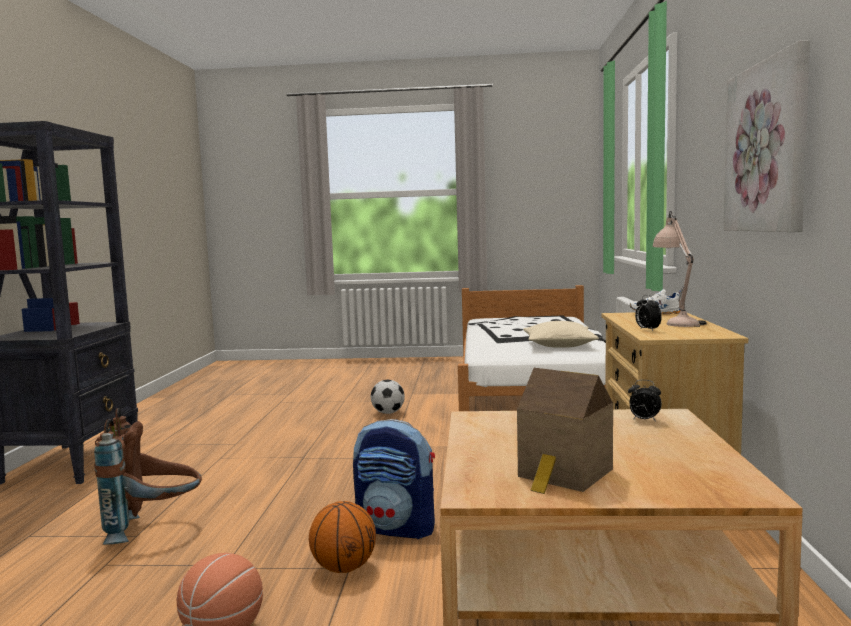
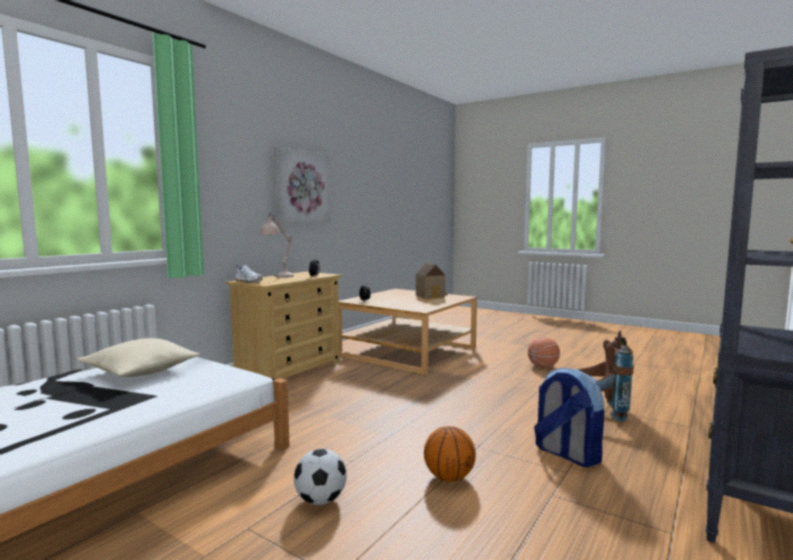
camera: 150 degrees left, 0 degrees up
(344, 568) = (489, 372): basketball -> basketball (449, 477)
(397, 528) = (452, 380): backpack -> backpack (566, 454)

